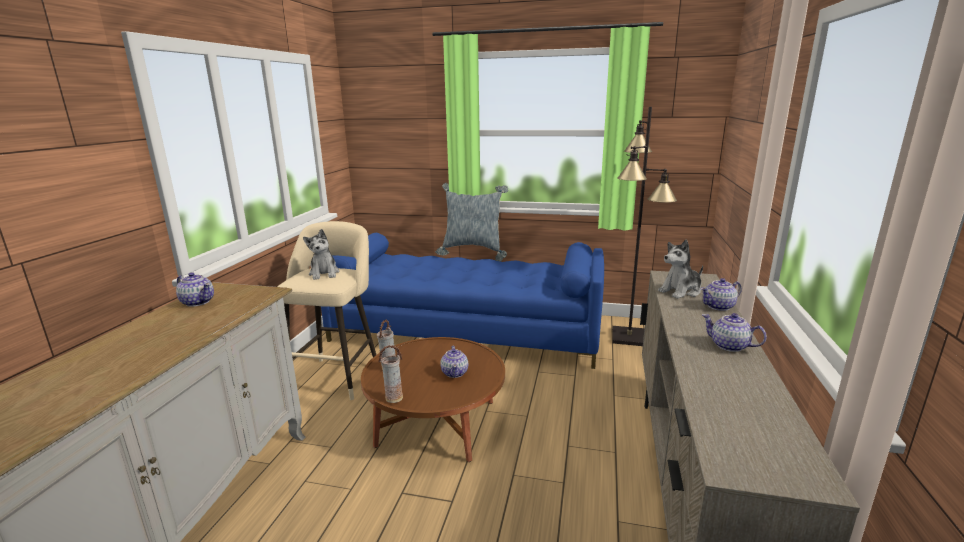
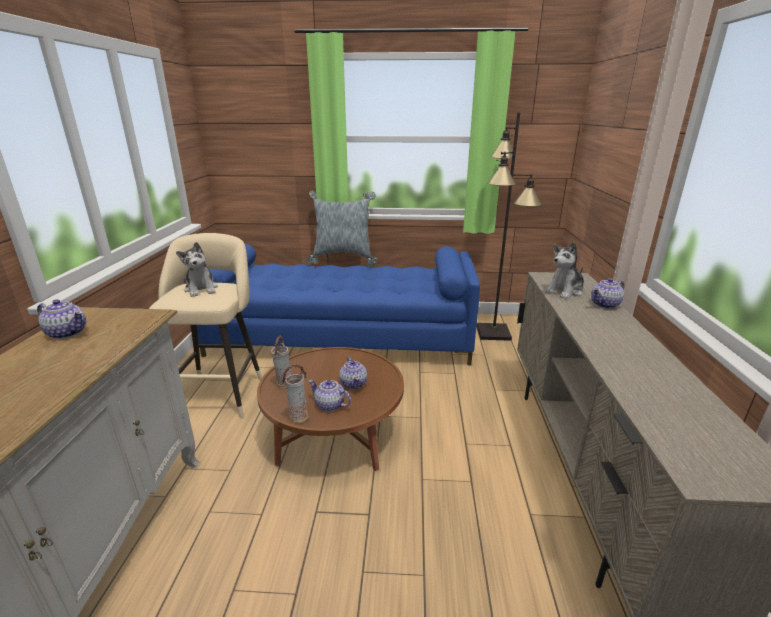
camera: 10 degrees left, 5 degrees up
(730, 346) = (634, 344): teapot -> teapot (330, 405)

